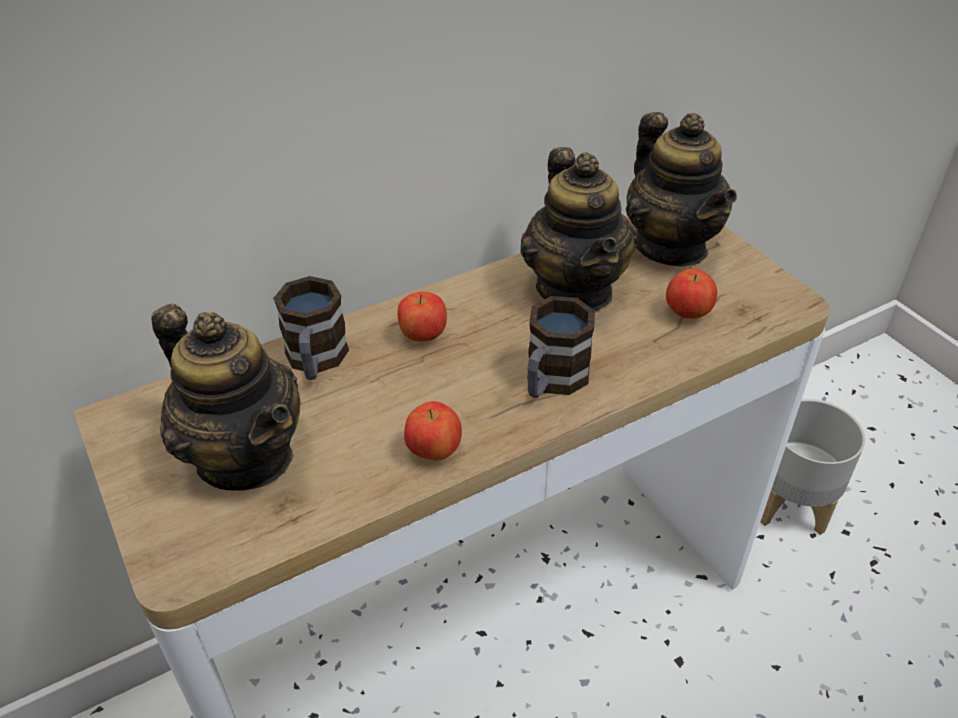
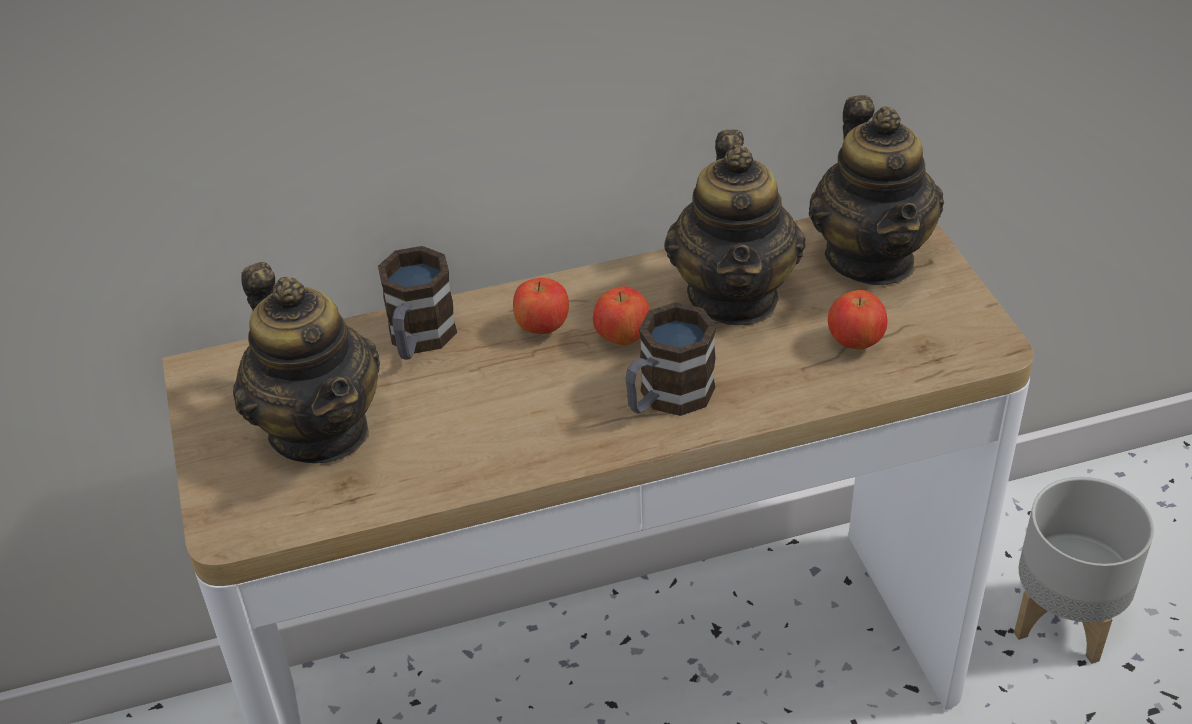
camera: 15 degrees right, 0 degrees up
(434, 451) = (513, 454): apple -> apple (622, 338)

